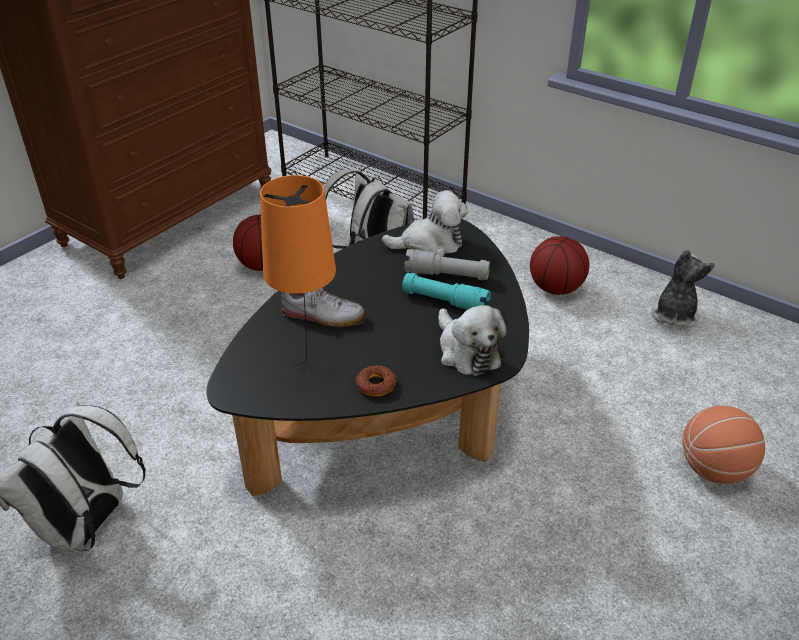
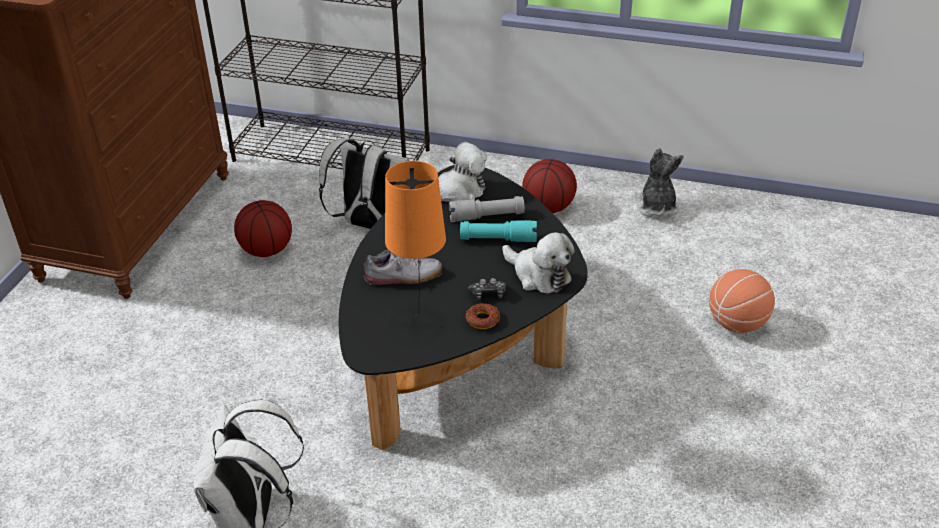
camera: 20 degrees left, 0 degrees up
(399, 357) = (488, 294): none -> game controller

